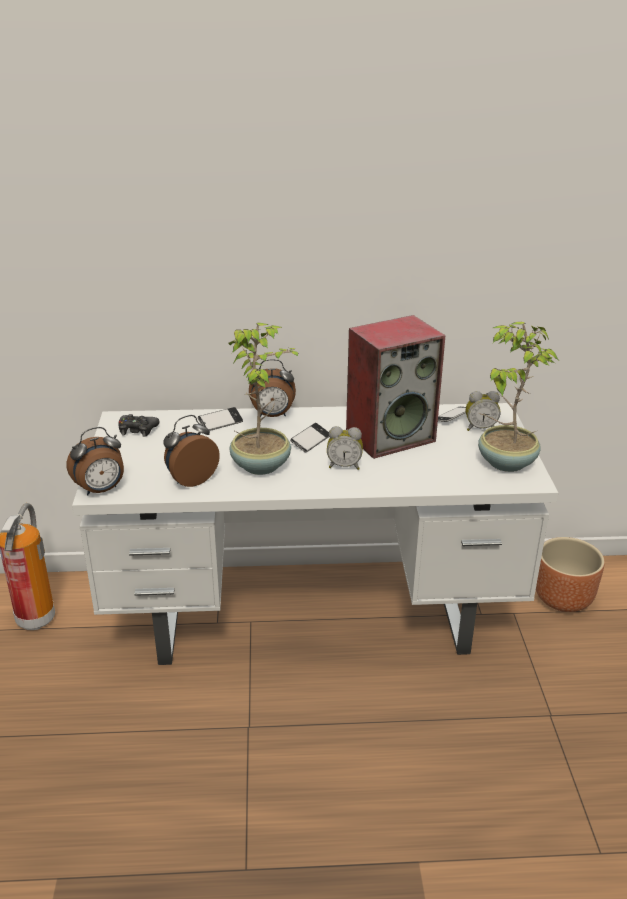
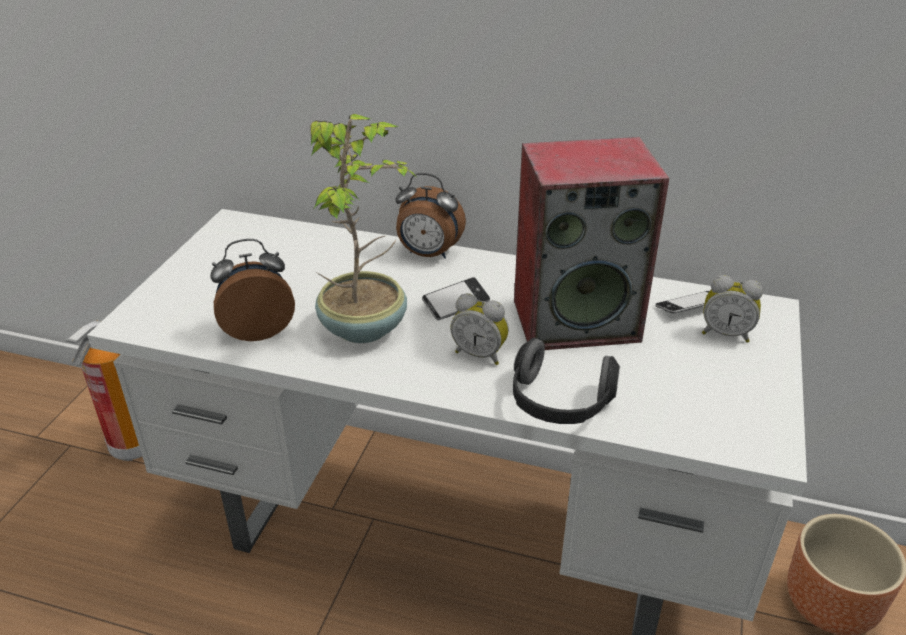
camera: 20 degrees right, 5 degrees up
(101, 490) = (136, 320): alarm clock -> none
(137, 430) = (243, 242): black game controller -> none
(220, 422) = (353, 252): phone -> none
(407, 482) = (559, 404): none -> headphones
(505, 462) = (737, 403): potted plant -> none

